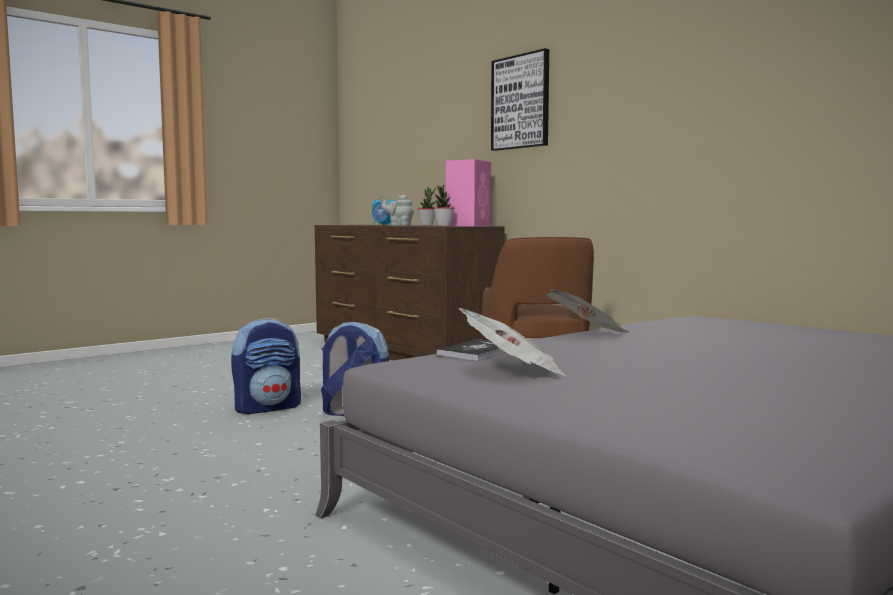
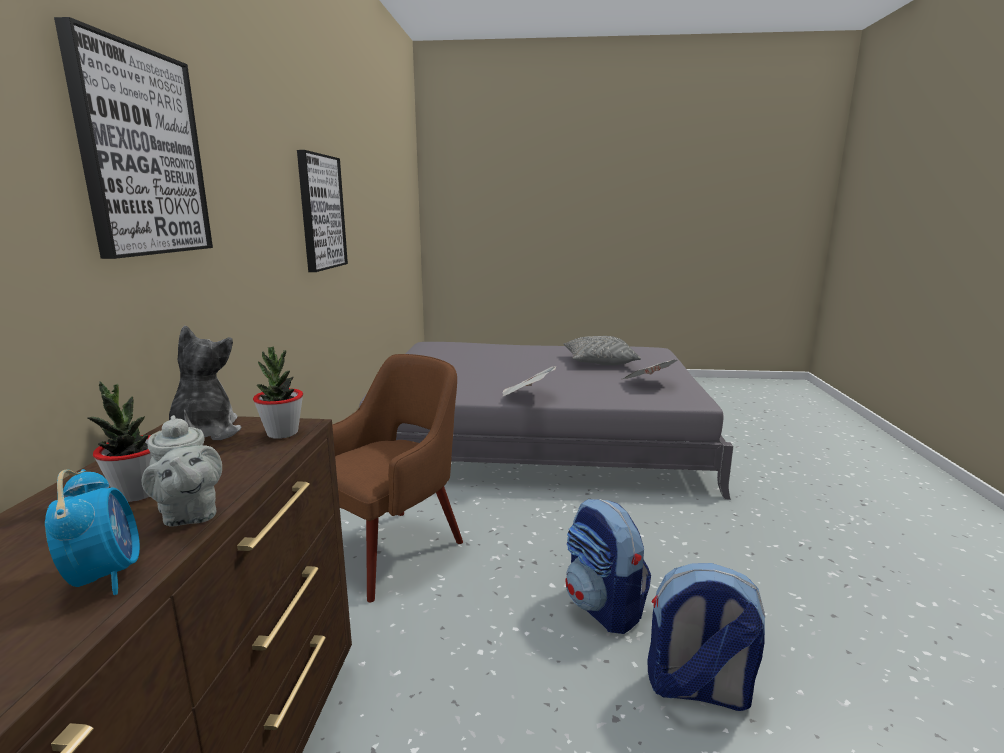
camera: 135 degrees left, 10 degrees up
(469, 225) = (204, 433): pink speaker -> plush toy
(477, 352) = (631, 399): book -> none
(706, 387) = (599, 363): none -> grey pillow
(714, 105) = (321, 212): none -> picture

